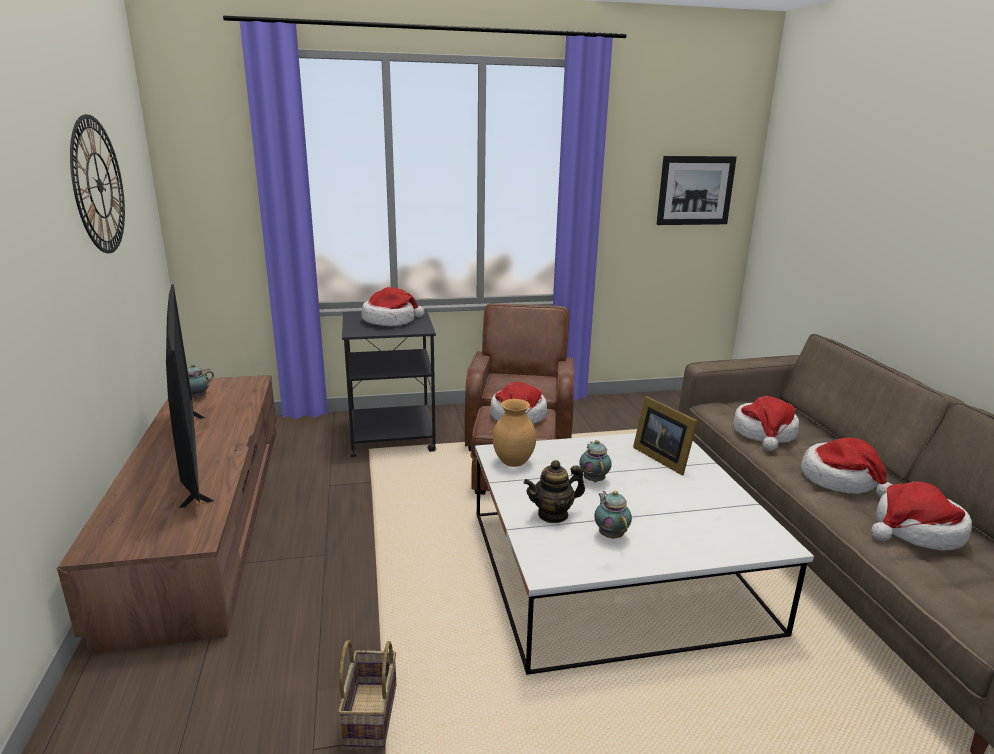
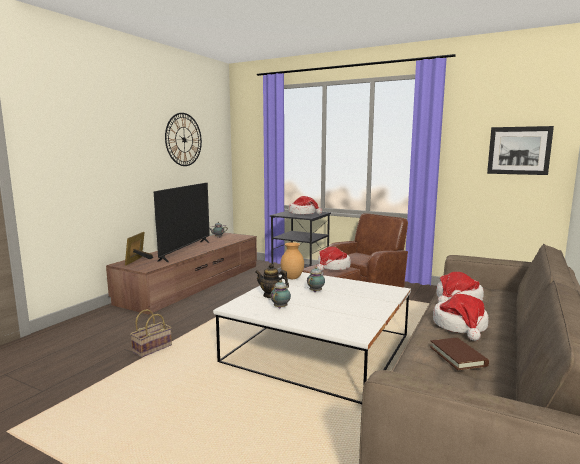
camera: 40 degrees right, 10 degrees down
(661, 457) = (370, 294): picture frame -> picture frame (138, 261)
(916, 531) = (458, 356): hat -> brown book

